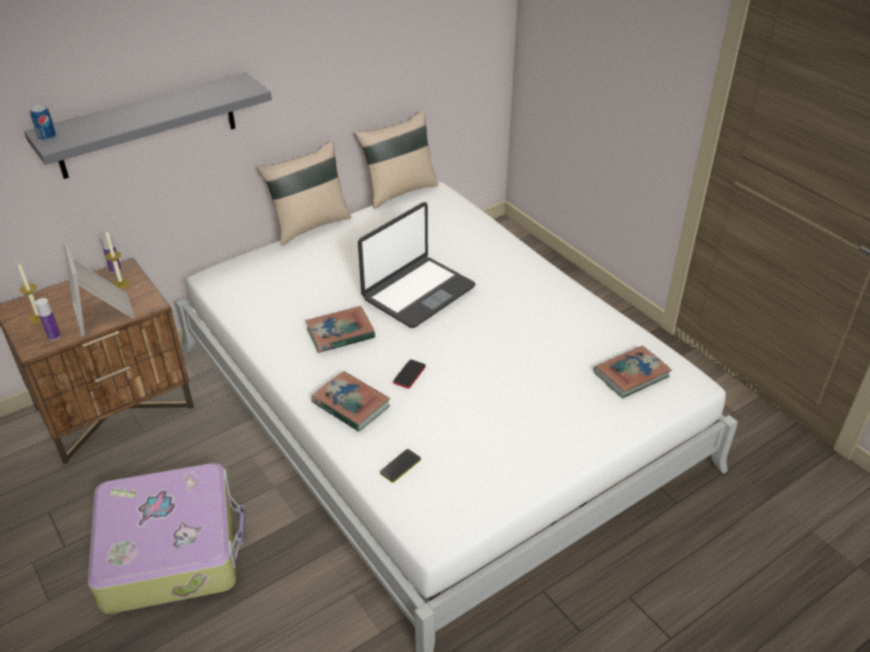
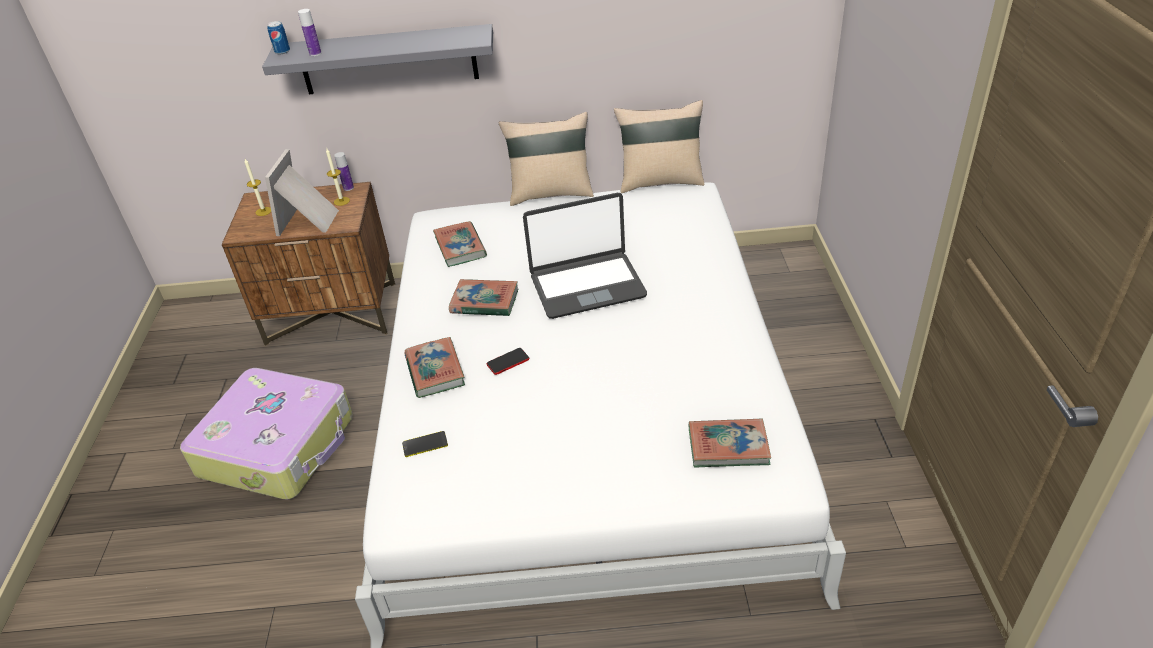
camera: 35 degrees right, 0 degrees up
(54, 336) = (259, 230): bottle -> bottle (315, 53)
(269, 295) = (460, 247): none -> book

